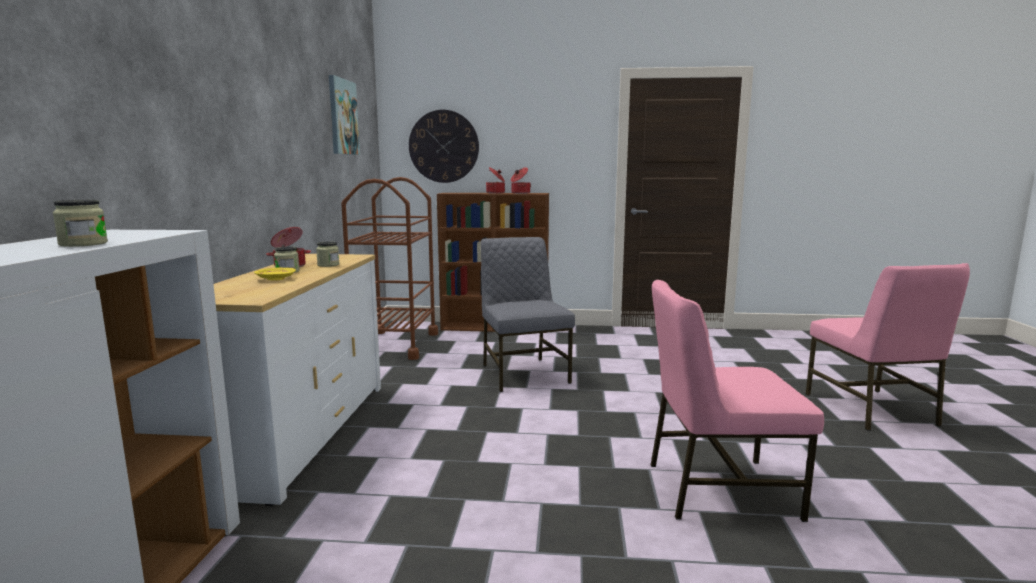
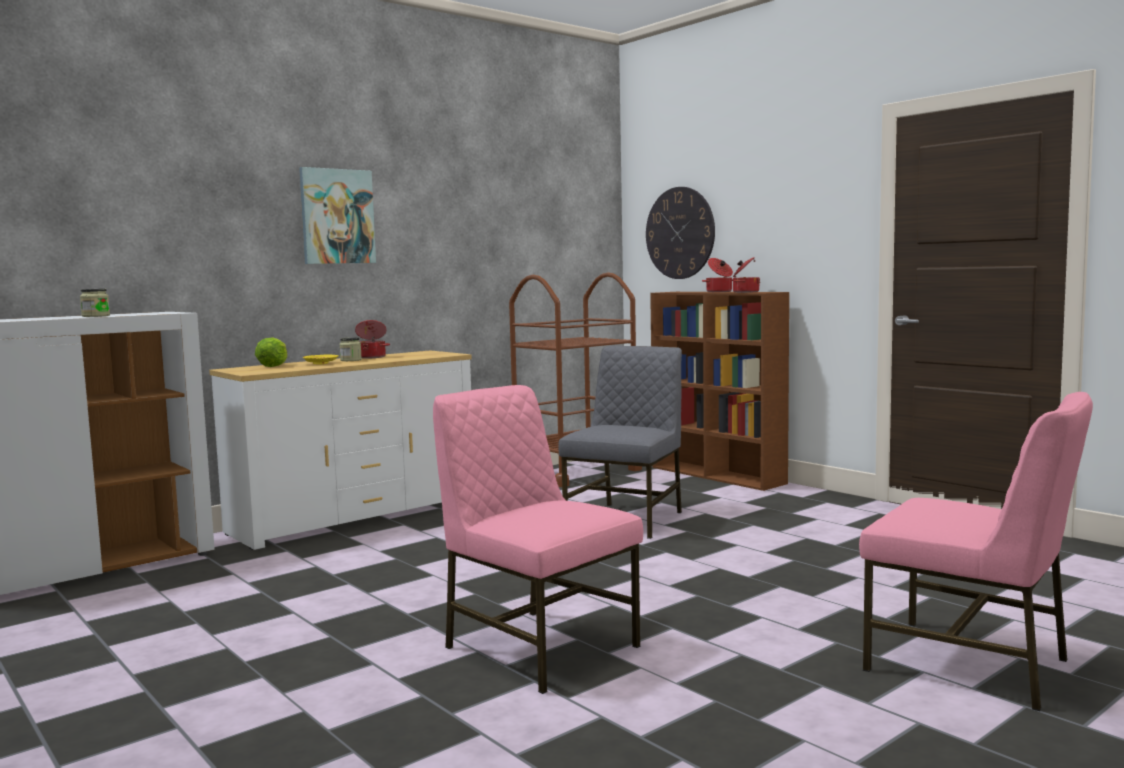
camera: 45 degrees right, 5 degrees down
(230, 288) = (273, 366): none -> lettuce
(328, 265) = (397, 358): jar -> none
(342, 117) = (531, 208): picture -> picture (337, 216)
(872, 410) = (970, 665): pink chair -> pink chair turned 90 degrees counterclockwise

